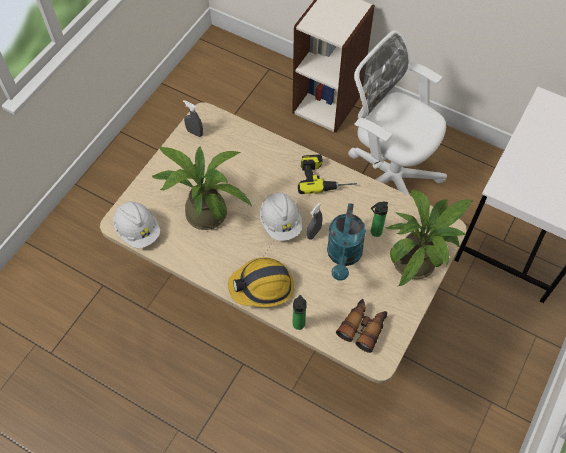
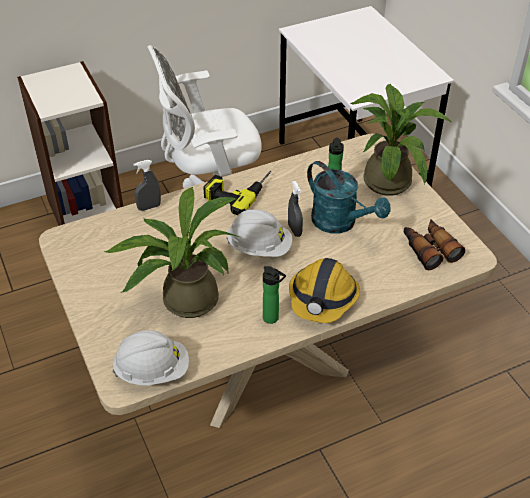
camera: 55 degrees left, 15 degrees down
(195, 132) = (75, 258): grey spray bottle -> grey spray bottle (149, 207)
(298, 326) = (391, 294): bottle -> bottle (272, 319)

